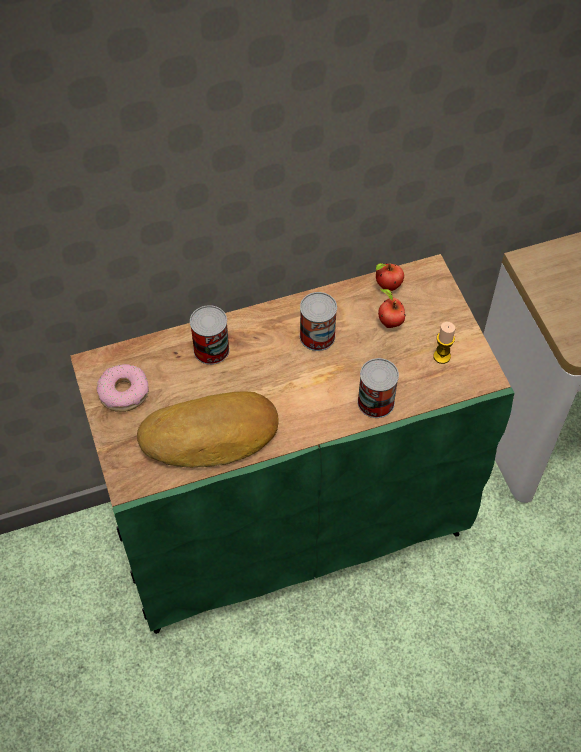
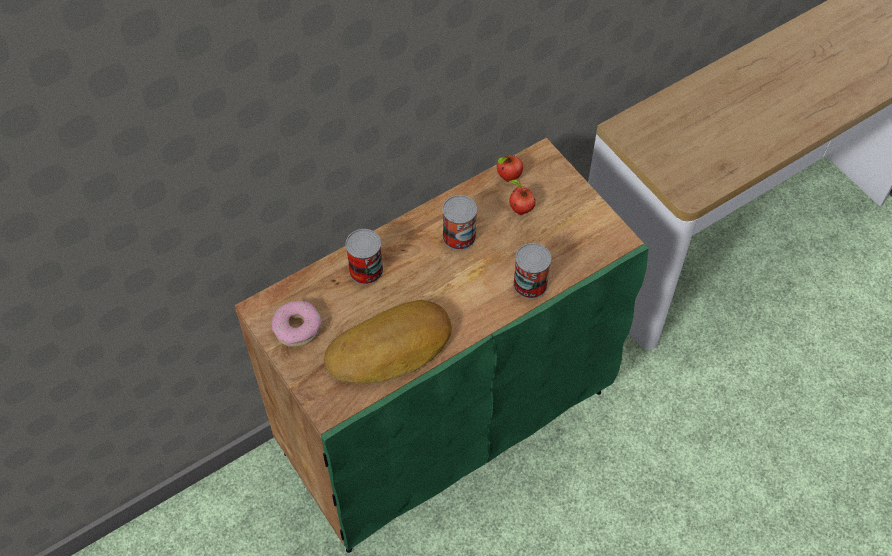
camera: 15 degrees left, 0 degrees up
(442, 356) = (576, 230): candle -> none

